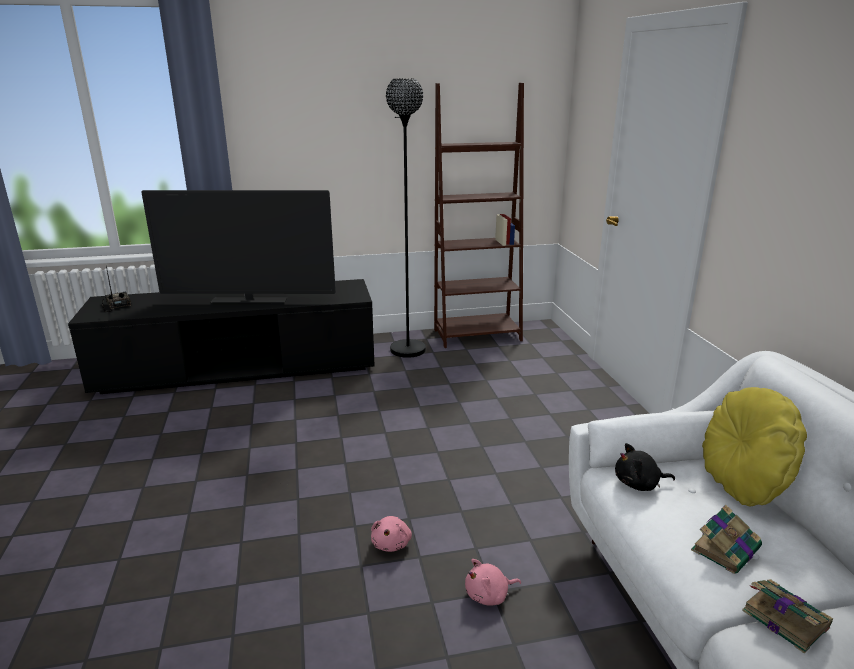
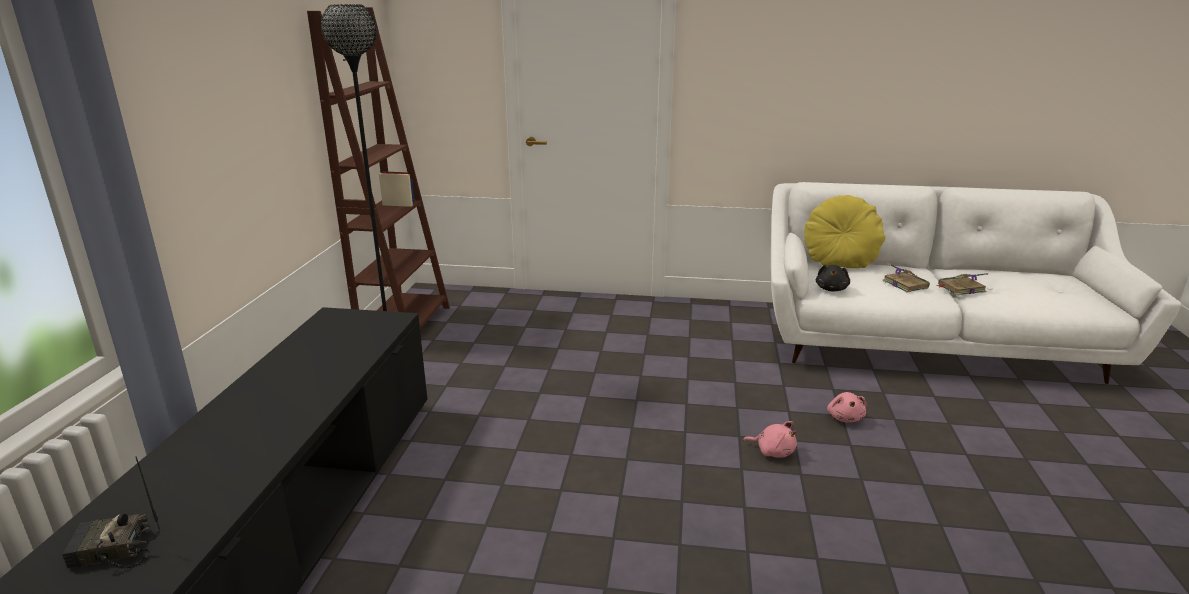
camera: 70 degrees left, 0 degrees up
(249, 301) = (299, 396): television -> none

